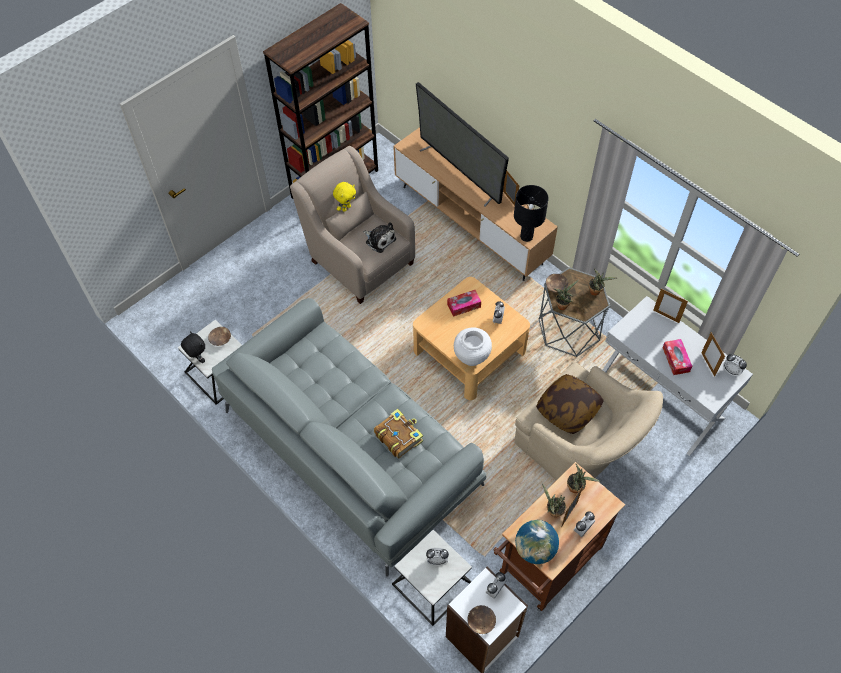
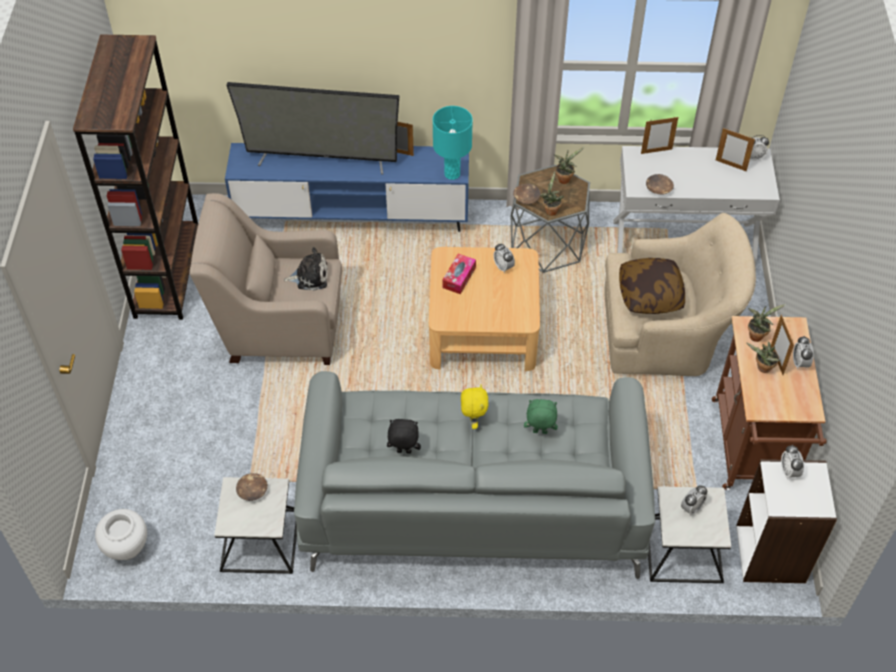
camera: 45 degrees left, 5 degrees down
(198, 358) = (251, 527): black plush toy -> black plush toy (403, 452)
(346, 208) = (254, 264): yellow plush toy -> yellow plush toy (473, 420)
(398, 436) = (539, 432): book -> green plush toy
(470, 224) = (352, 217): brown tv stand -> blue tv stand
(471, 358) = (519, 316): white vase -> white vase (127, 548)
(481, 621) = (808, 505): brown bowl -> brown bowl (658, 189)
(526, 236) = (452, 174): black table lamp -> turquoise table lamp
(535, 549) = (785, 409): globe -> none
(676, 359) = (703, 179): tissue box -> none

